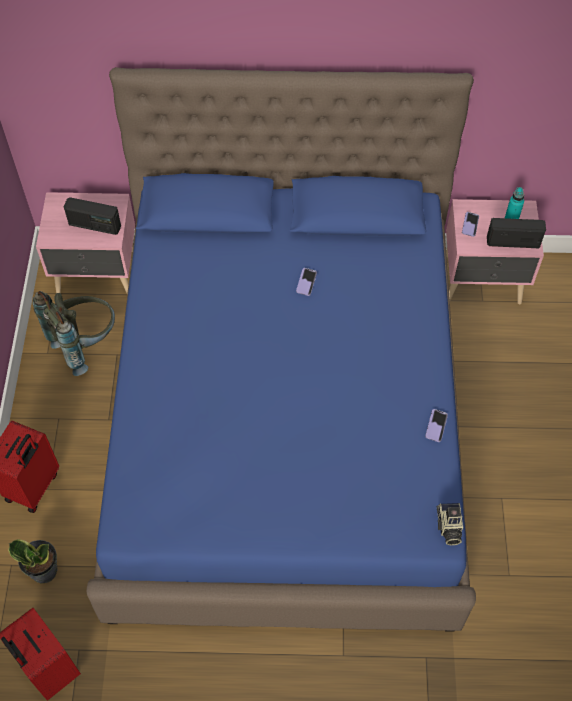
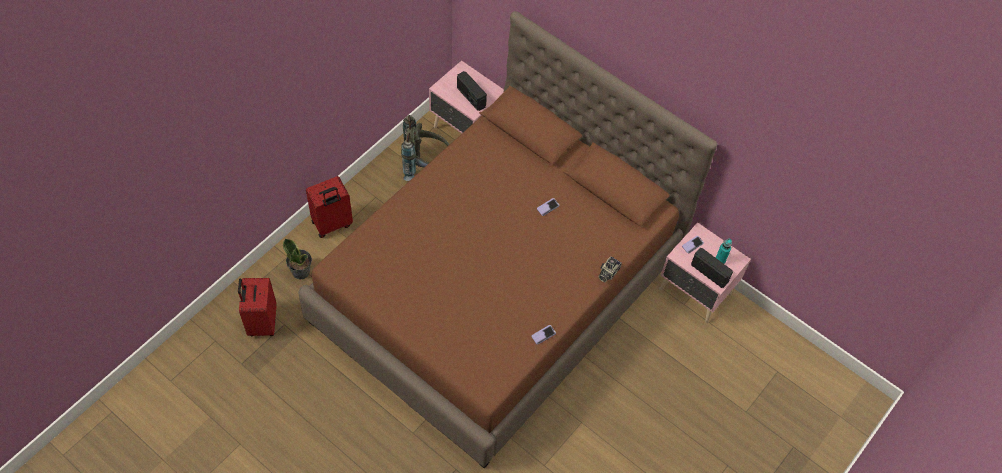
camera: 35 degrees right, 0 degrees up
(286, 421) = (497, 288): blue bed -> brown bed
(448, 527) = (497, 389): camera -> camera (607, 272)

